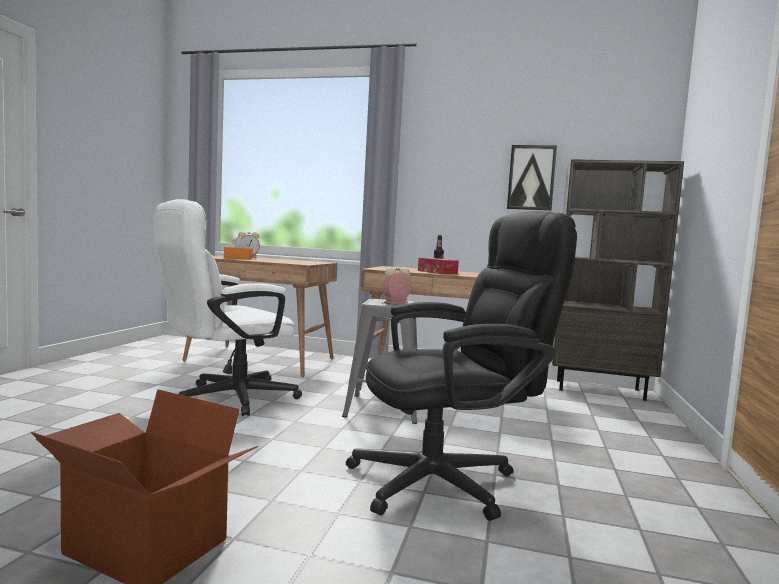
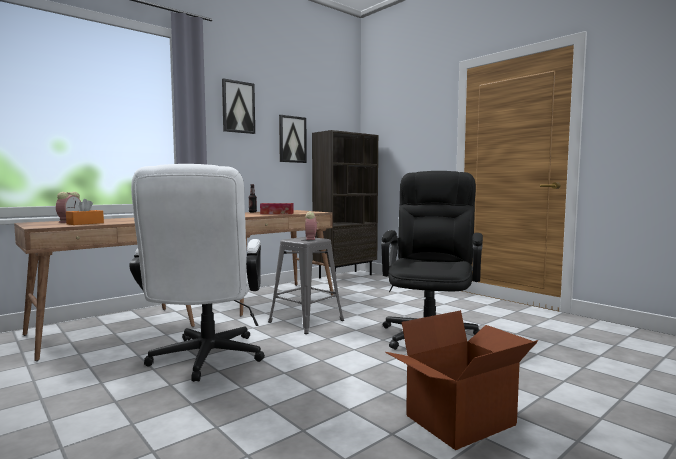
camera: 55 degrees left, 0 degrees up
(451, 141) = (238, 107): none -> picture

